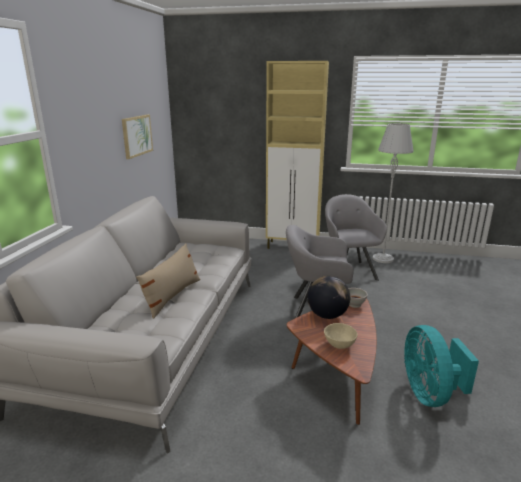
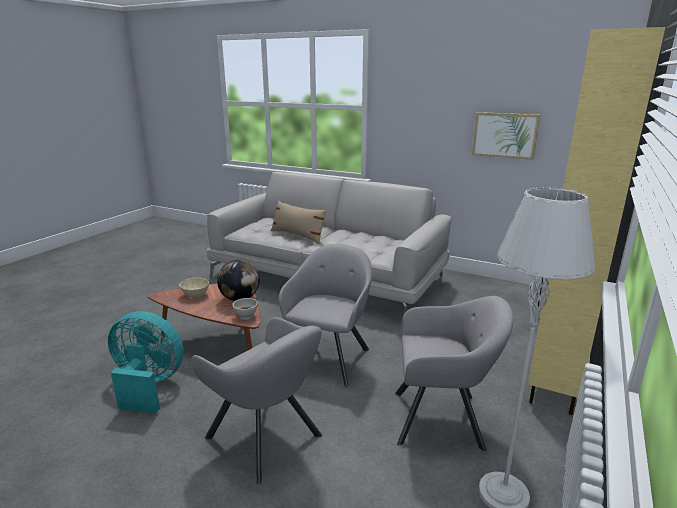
camera: 105 degrees right, 0 degrees up
(417, 317) = (267, 439): none -> grey armchair

